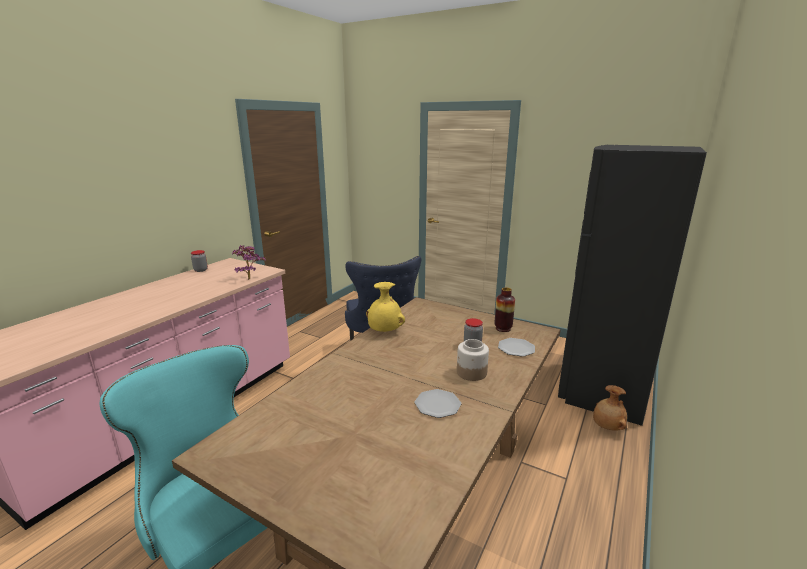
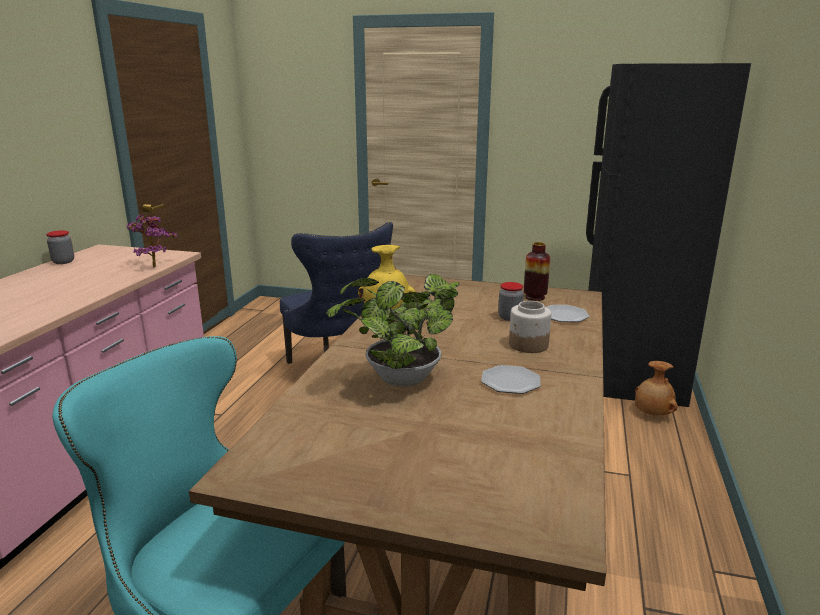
camera: 15 degrees left, 0 degrees up
(357, 391) = (398, 381): none -> potted plant

